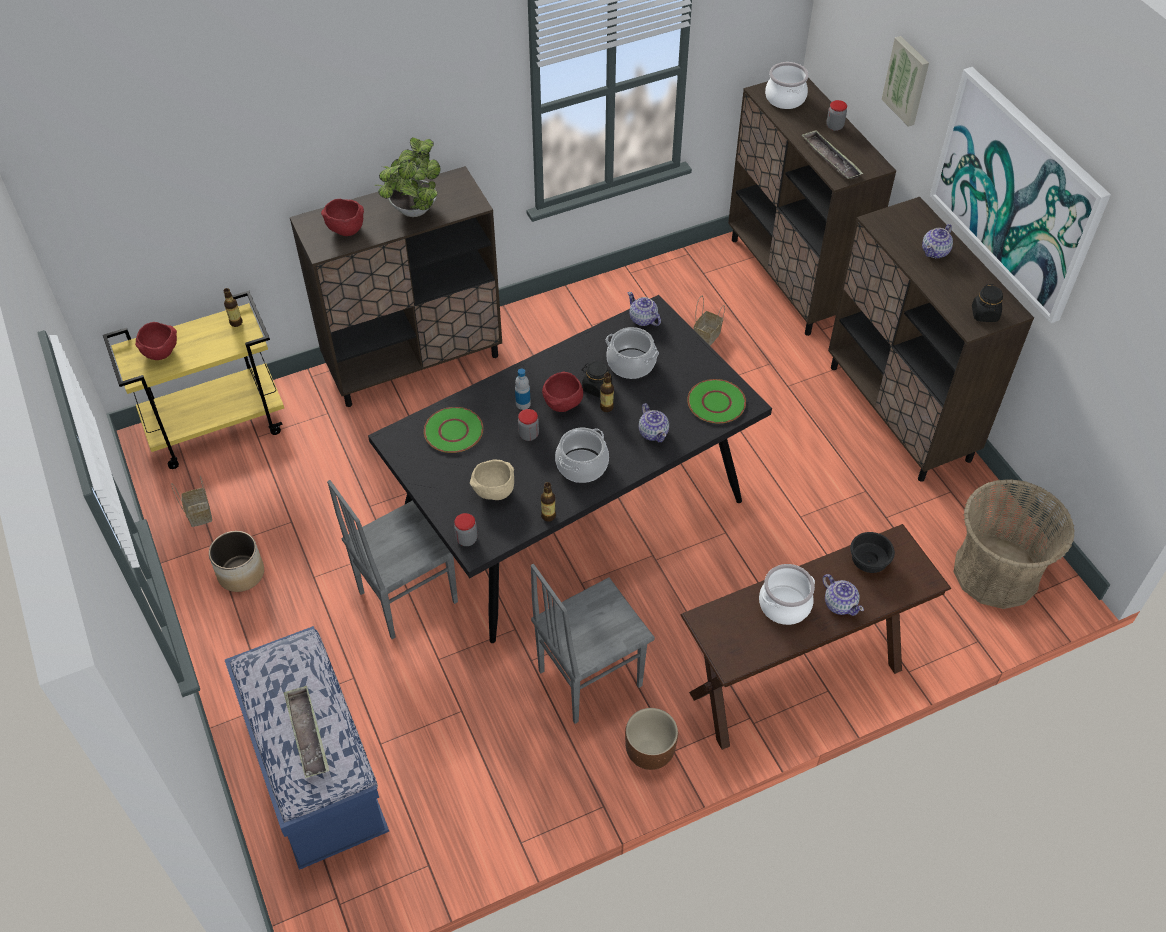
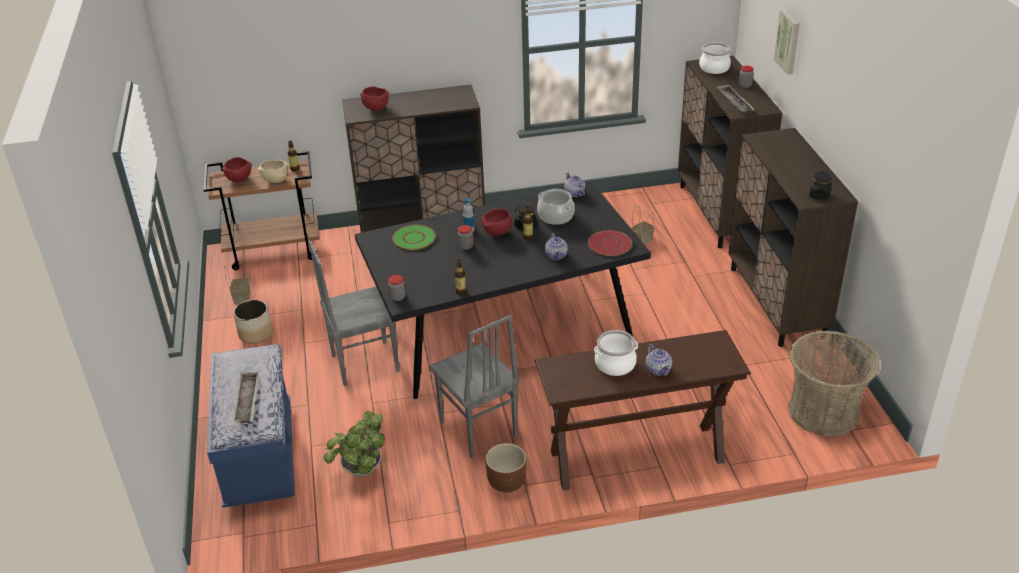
camera: 15 degrees right, 15 degrees down
(218, 426) = (274, 250): yellow cart -> brown cart
(413, 212) = (424, 103): potted plant -> potted plant (360, 471)
(493, 492) = (427, 274): beige bowl -> beige bowl (275, 181)
(581, 465) = (496, 267): cooking pot -> none
(588, 677) = (477, 430): grey chair -> grey chair turned 105 degrees counterclockwise
(716, 403) = (610, 244): green plate -> red plate
(867, 561) = (689, 347): black bowl -> none
(935, 251) = (794, 158): teapot -> none
(1016, 193) = (847, 106): picture -> none

